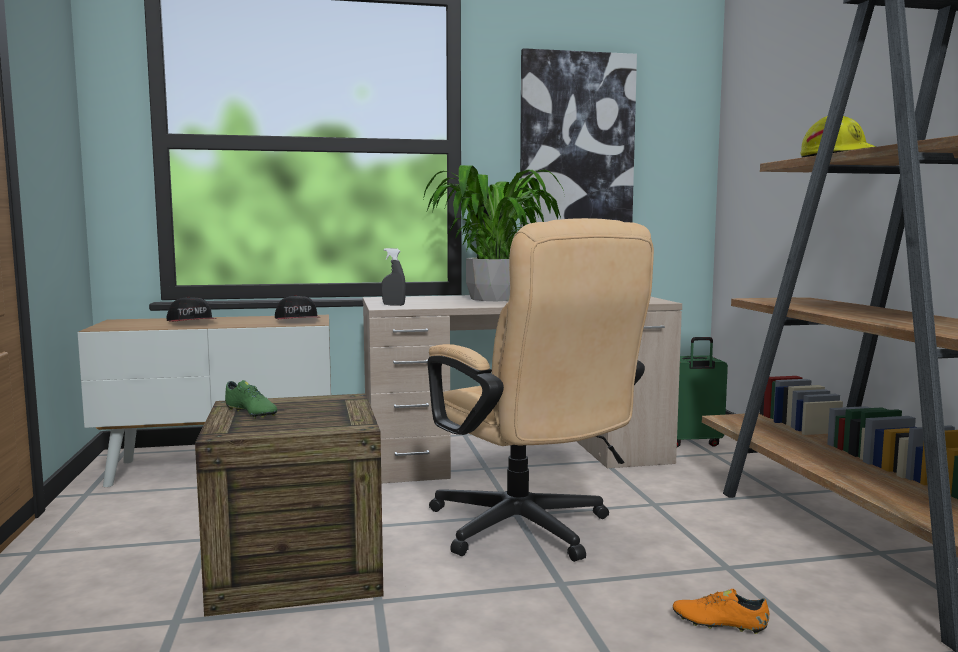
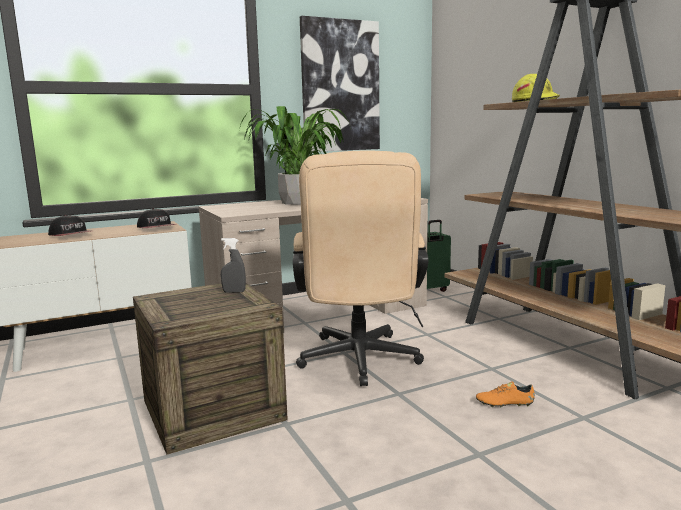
camera: 15 degrees left, 5 degrees up
(251, 413) = (172, 304): green shoe -> none
(393, 305) = (233, 212): grey spray bottle -> grey spray bottle (234, 292)
(529, 532) = (359, 363): beige office chair -> beige office chair turned 45 degrees clockwise

